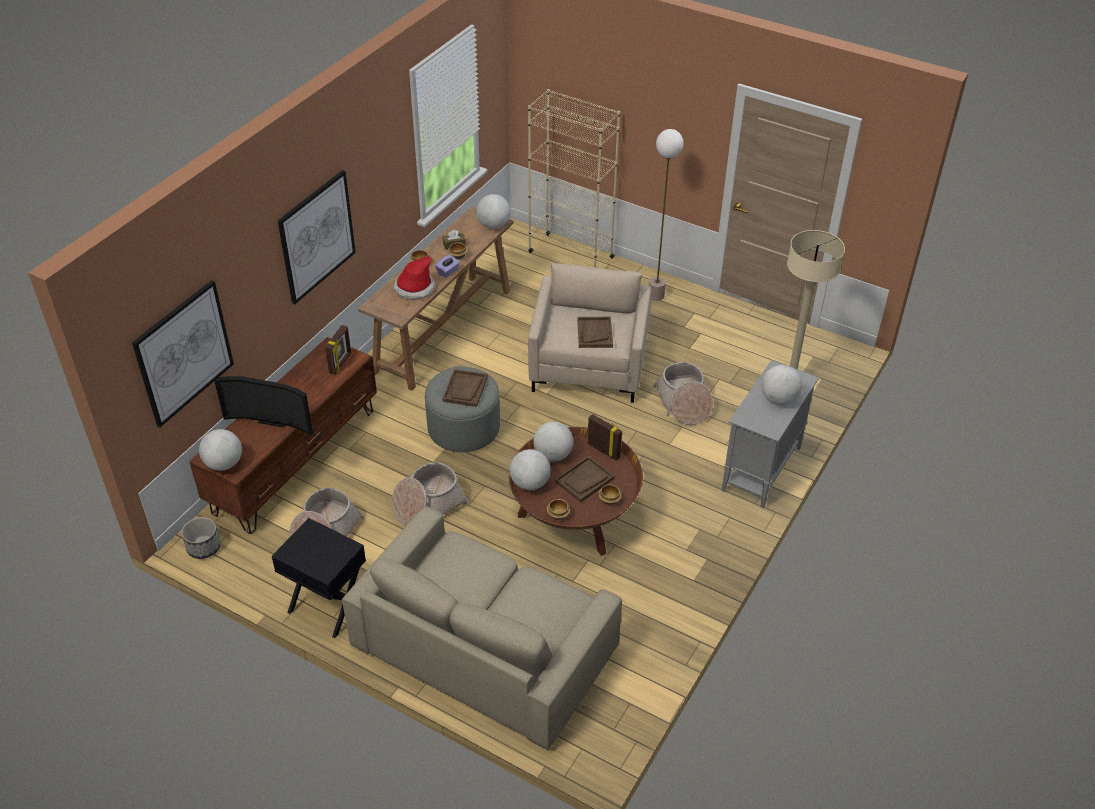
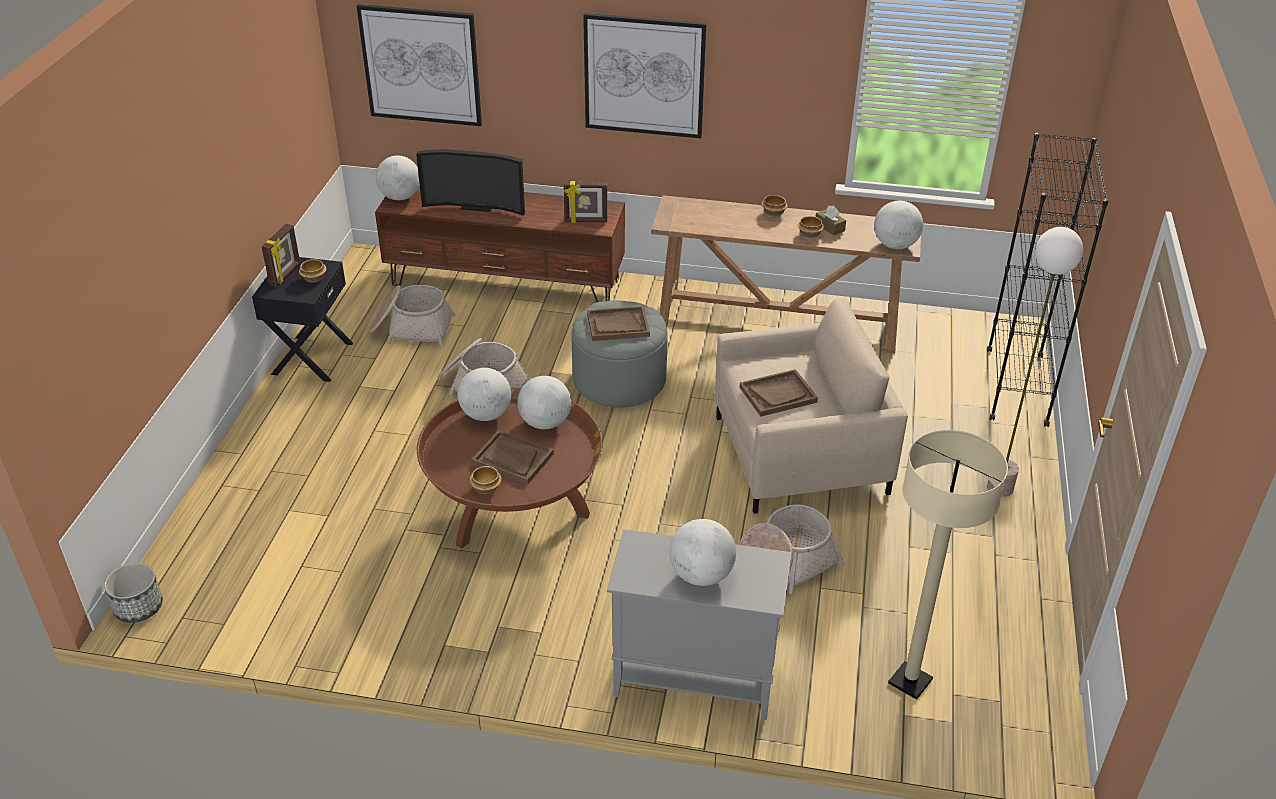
camera: 70 degrees right, 5 degrees down
(203, 547) = (364, 264): planter -> planter (138, 607)
(273, 419) = (477, 206): television -> television turned 75 degrees counterclockwise
(414, 288) = (724, 220): hat -> none
(448, 271) = (774, 235): purple tissue box -> none
(485, 645) = (286, 481): beige sofa -> none
(558, 514) = (443, 450): bowl -> bowl (314, 278)
(570, 254) = (1016, 386): beige bookcase -> black bookcase
(604, 450) = (574, 463): picture frame -> picture frame (285, 274)

